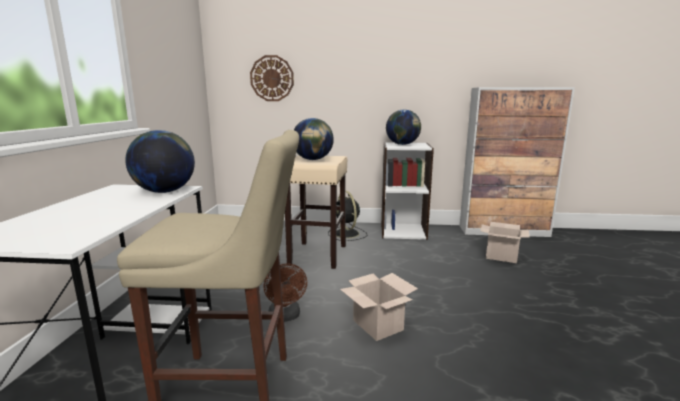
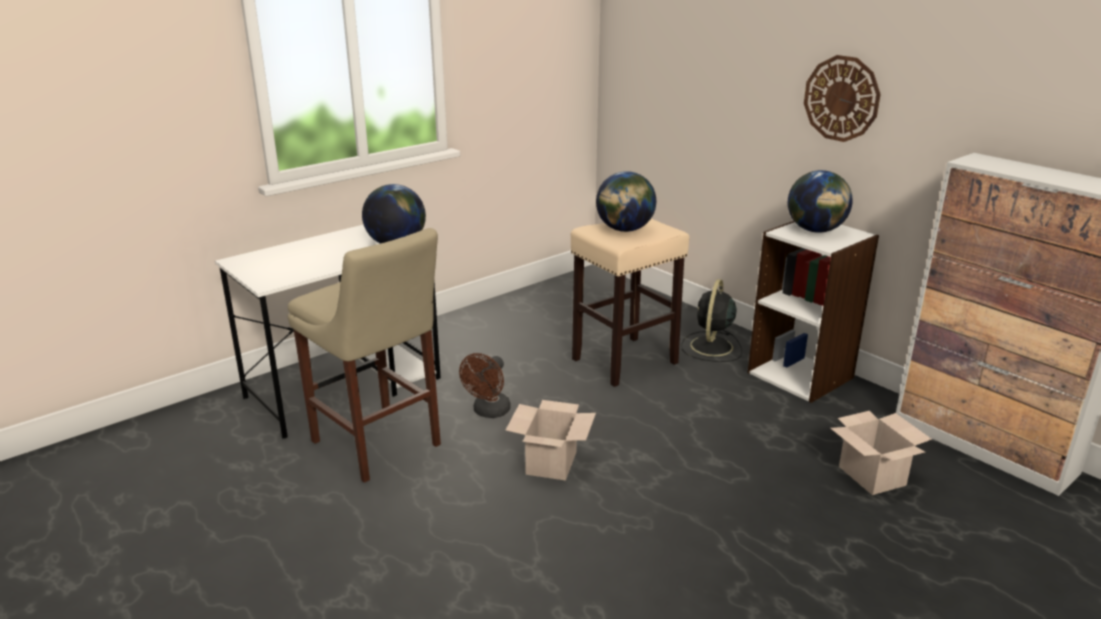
camera: 45 degrees right, 10 degrees up
(272, 78) = (672, 75): wall clock -> wall clock (841, 98)

